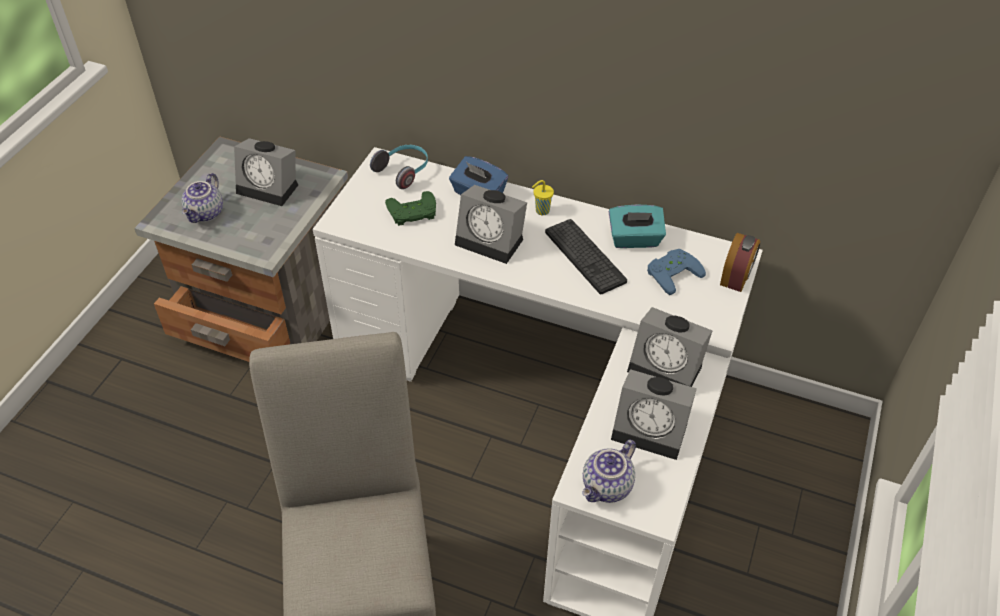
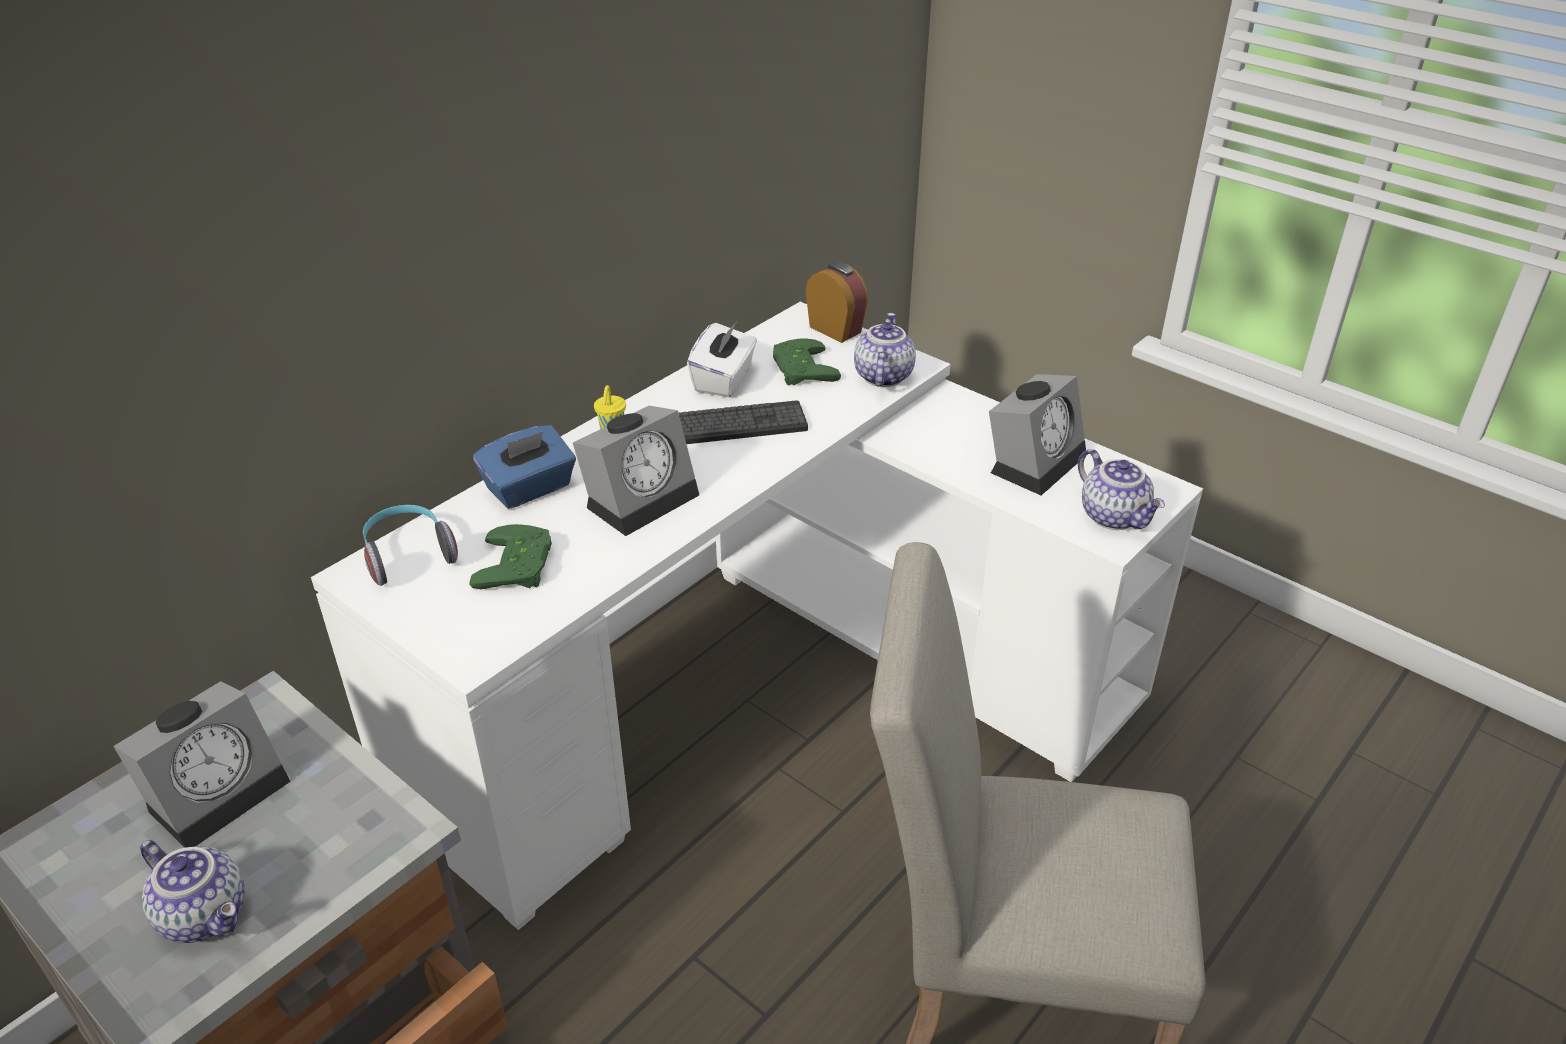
camera: 70 degrees left, 10 degrees down
(634, 239) = (724, 380): turquoise tissue box -> white tissue box
(668, 367) = (941, 423): alarm clock -> none
(671, 272) = (799, 368): blue game controller -> green game controller
(689, 316) = (882, 376): none -> teapot

